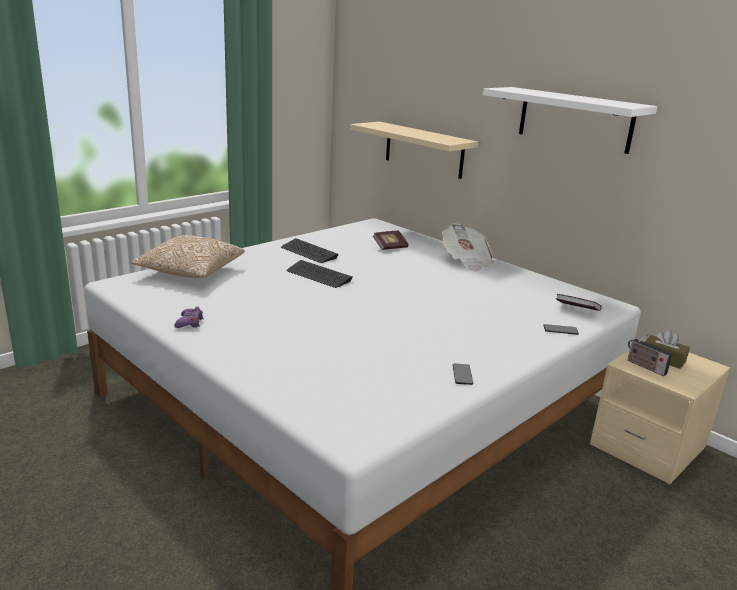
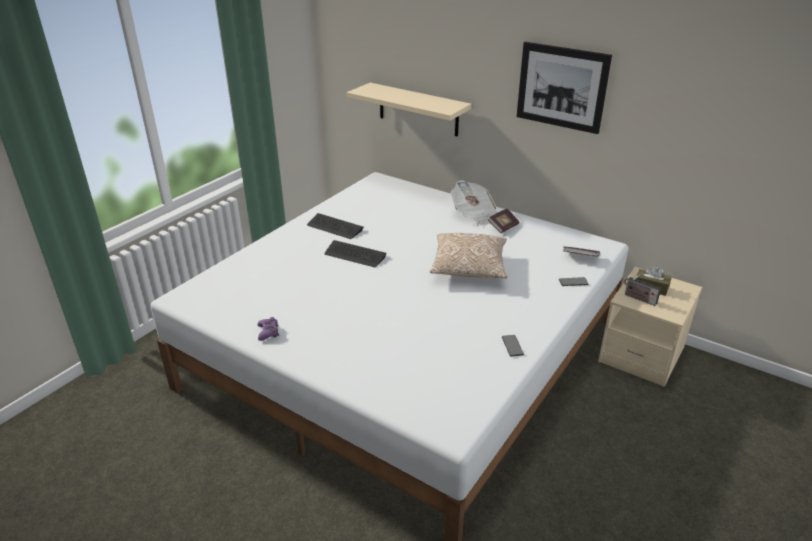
camera: 10 degrees left, 10 degrees up
(190, 272) = (240, 271): pillow -> pillow (469, 268)
(390, 247) = (403, 208): book -> book (503, 227)
(575, 119) = (561, 87): white shelf -> picture

